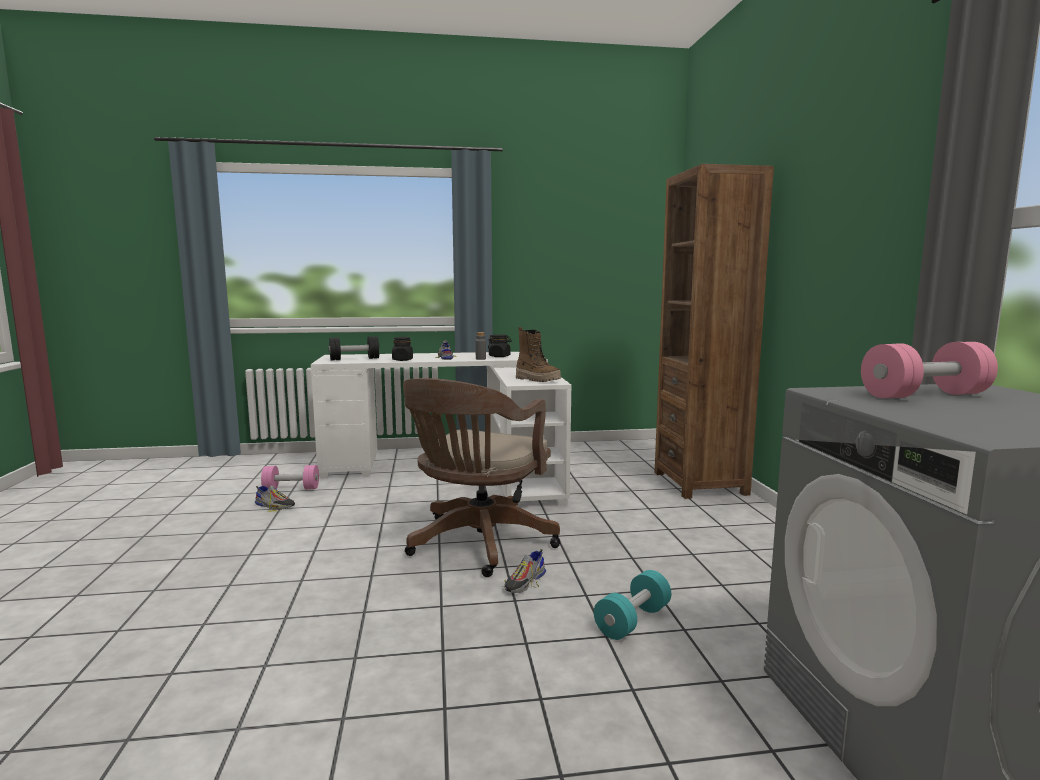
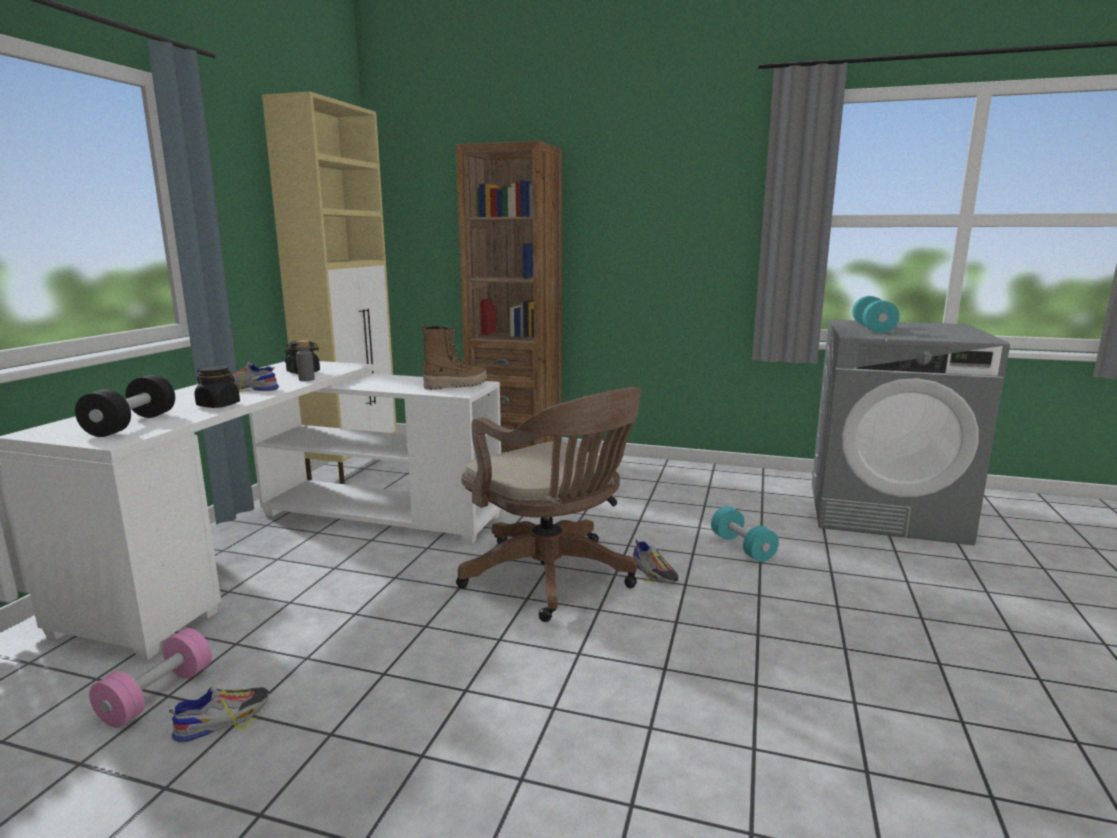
camera: 65 degrees left, 5 degrees up
(593, 447) = (353, 466): none -> beige cabinet
(924, 395) = (873, 329): pink dumbbell -> turquoise dumbbell

